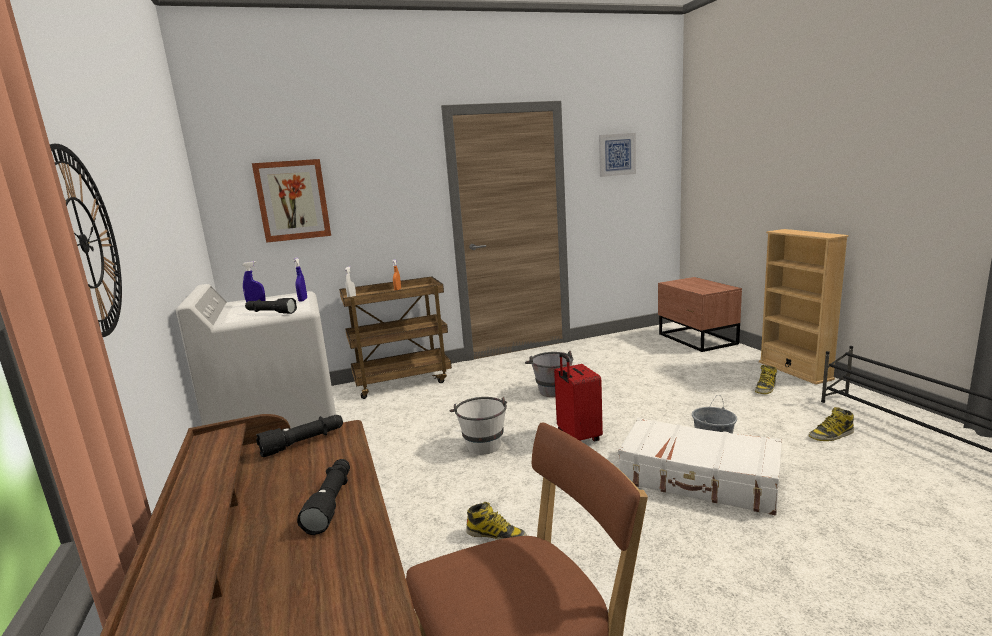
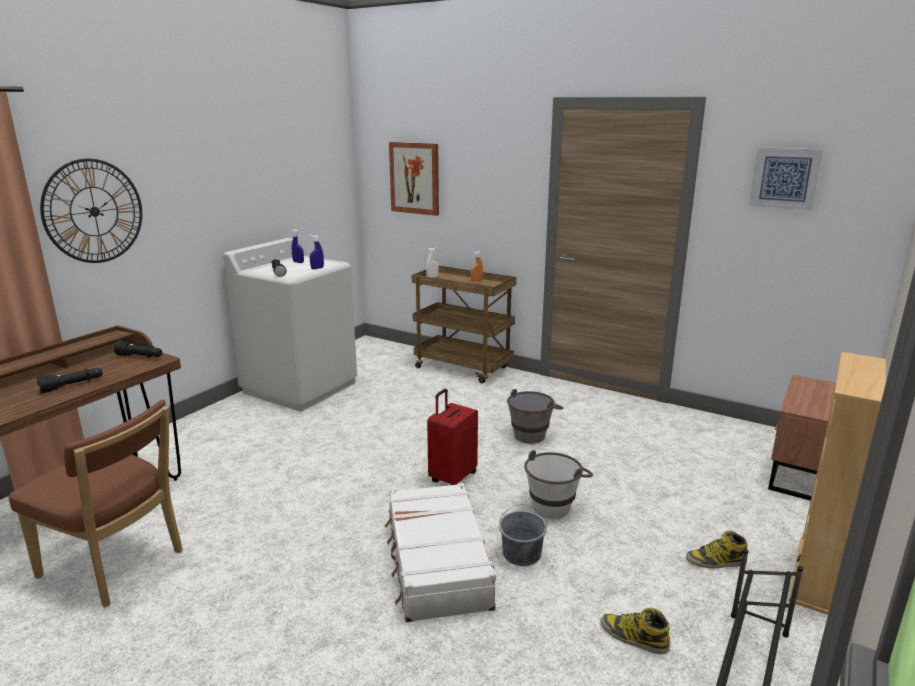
camera: 50 degrees right, 5 degrees up
(482, 442) = (398, 439): white bucket -> white bucket (555, 503)
(496, 535) = (277, 493): boot -> none

